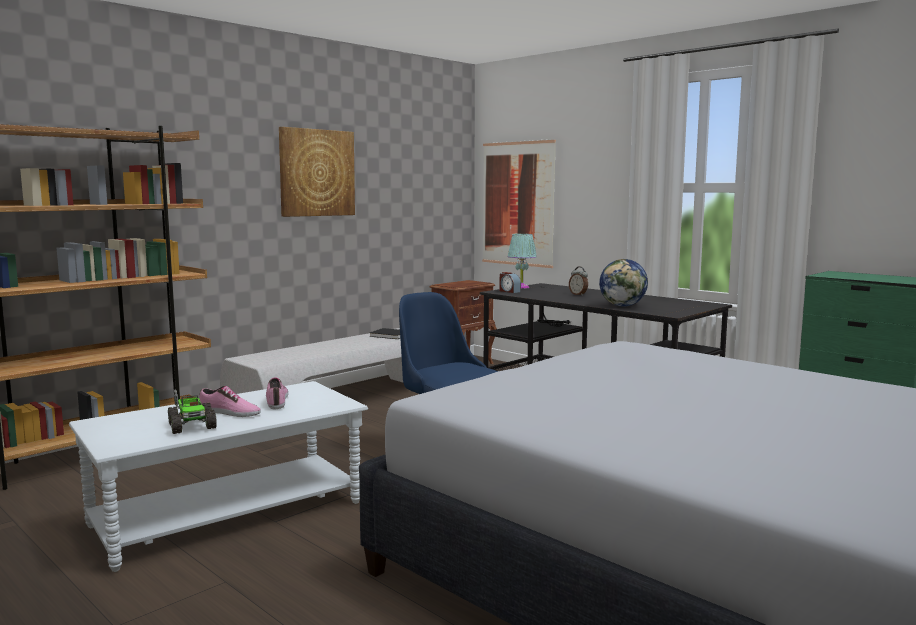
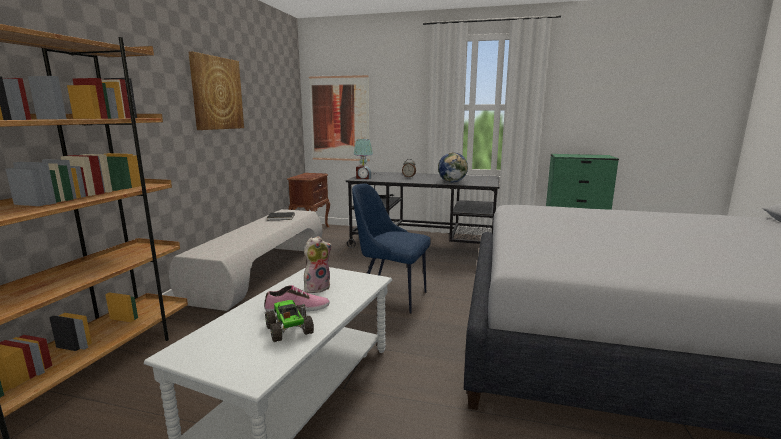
camera: 30 degrees left, 5 degrees up
(192, 426) = (289, 330): toy truck -> toy truck turned 150 degrees counterclockwise
(277, 400) = (317, 287): shoe -> plush toy

